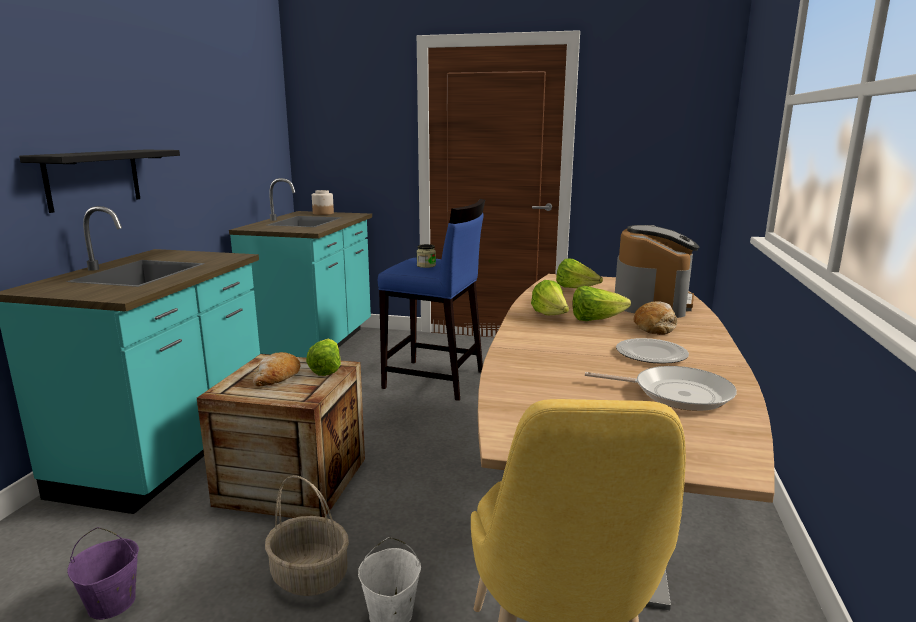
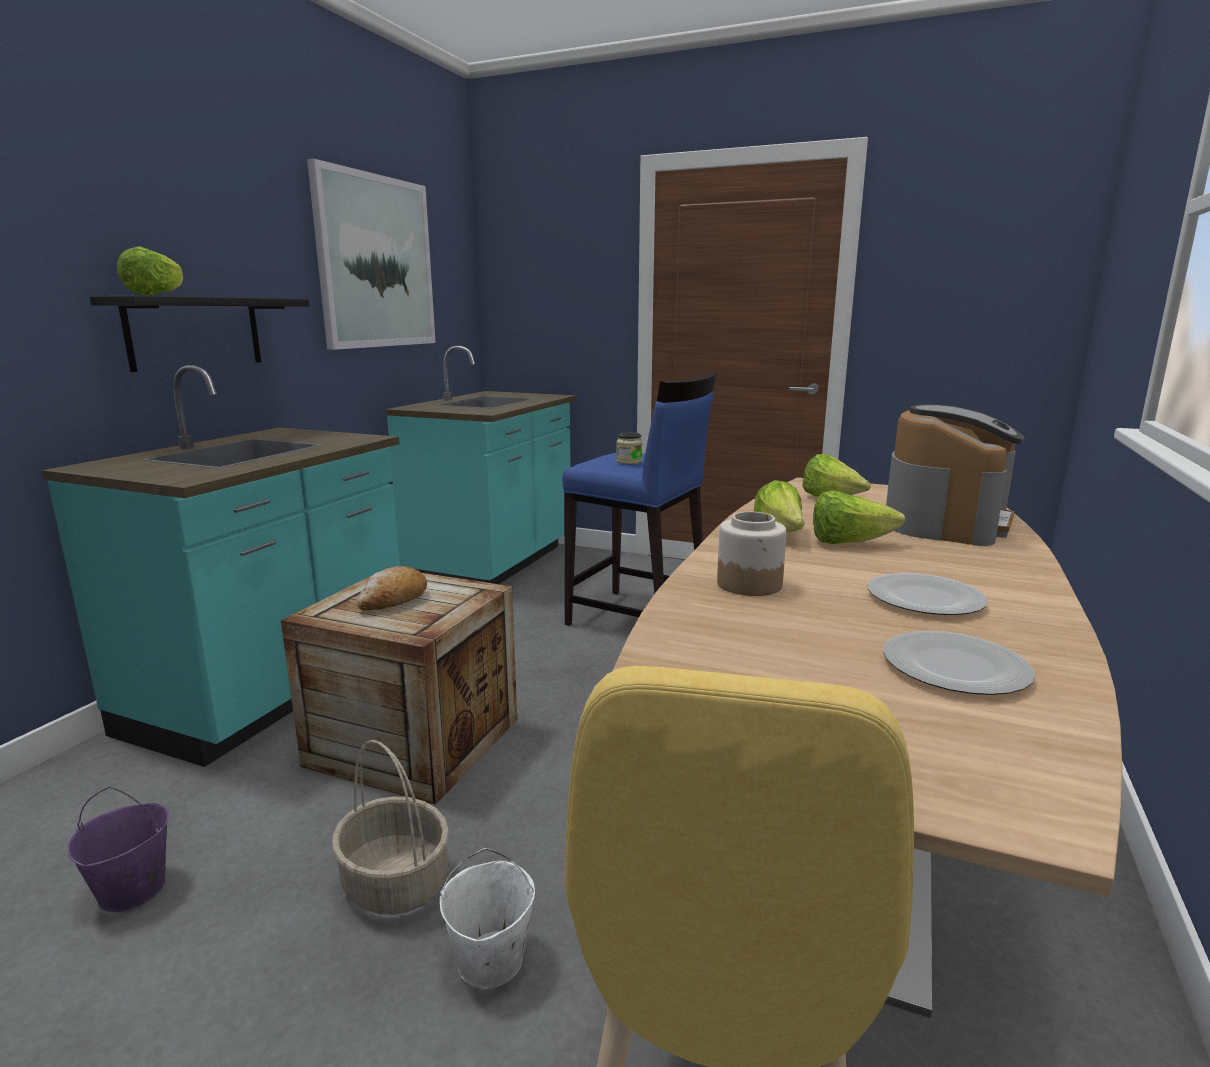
camera: 10 degrees right, 0 degrees up
(217, 116) = (376, 262): none -> picture
(323, 213) = (515, 394): jar -> jar (750, 584)
(325, 369) = (462, 593): lettuce -> lettuce (157, 296)
(655, 326) = (941, 557): bread -> none
(676, 394) = (953, 667): frying pan -> plate

